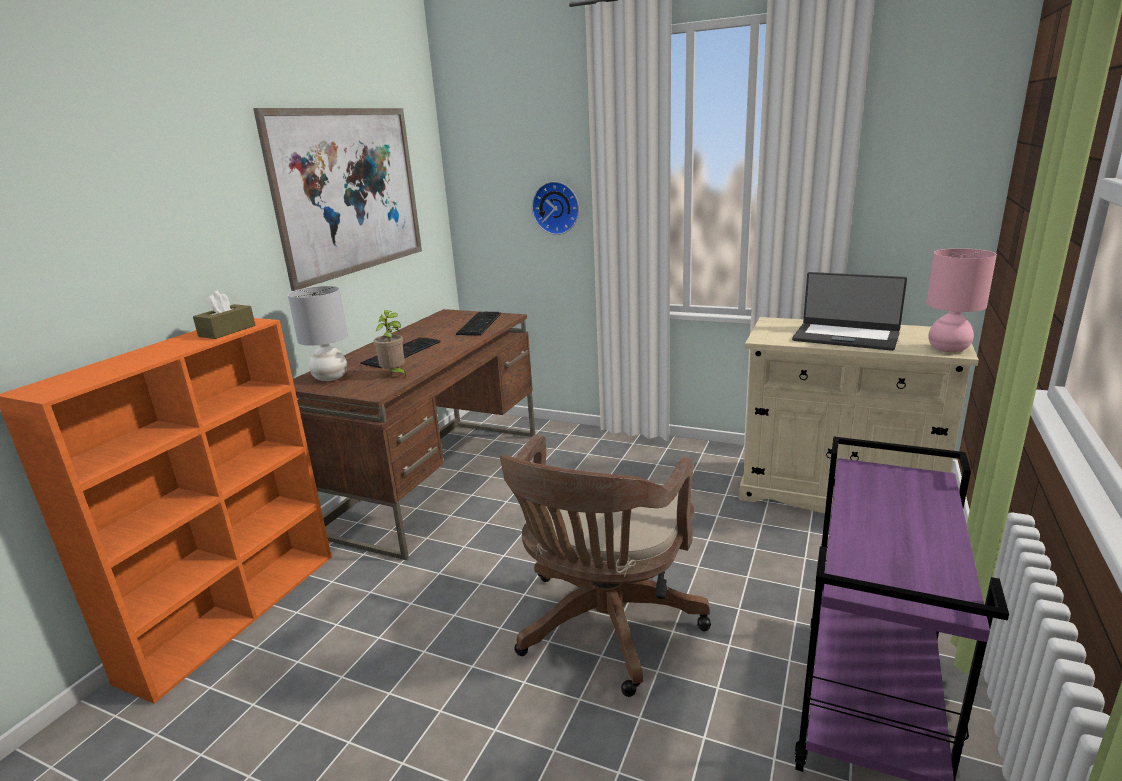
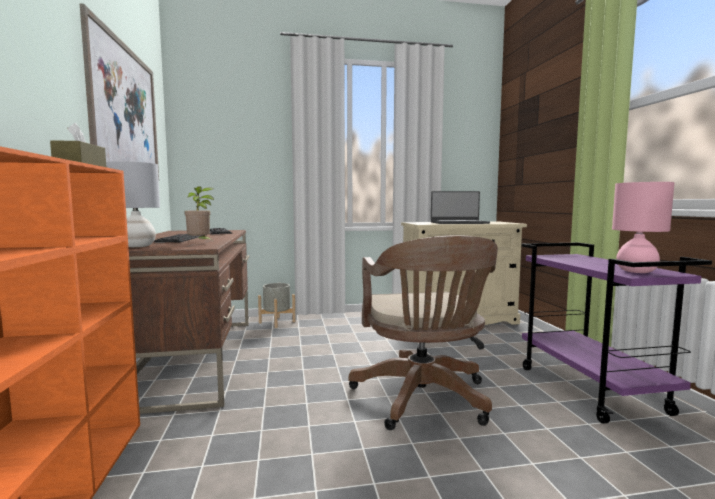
camera: 35 degrees left, 15 degrees down
(557, 207) = (261, 160): wall clock -> none
(571, 438) = (277, 322): none -> grey planter
(948, 349) = (508, 223): pink table lamp -> pink table lamp (637, 271)

